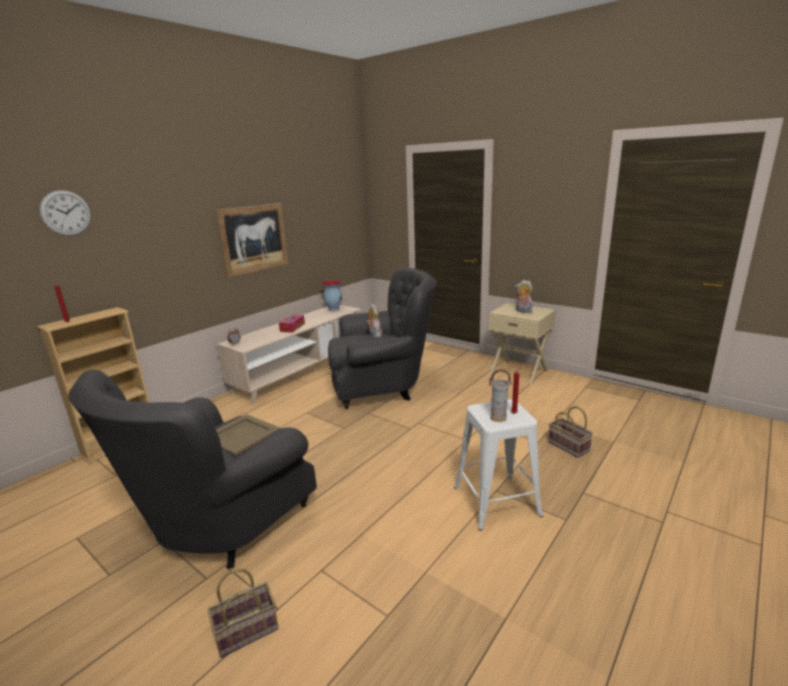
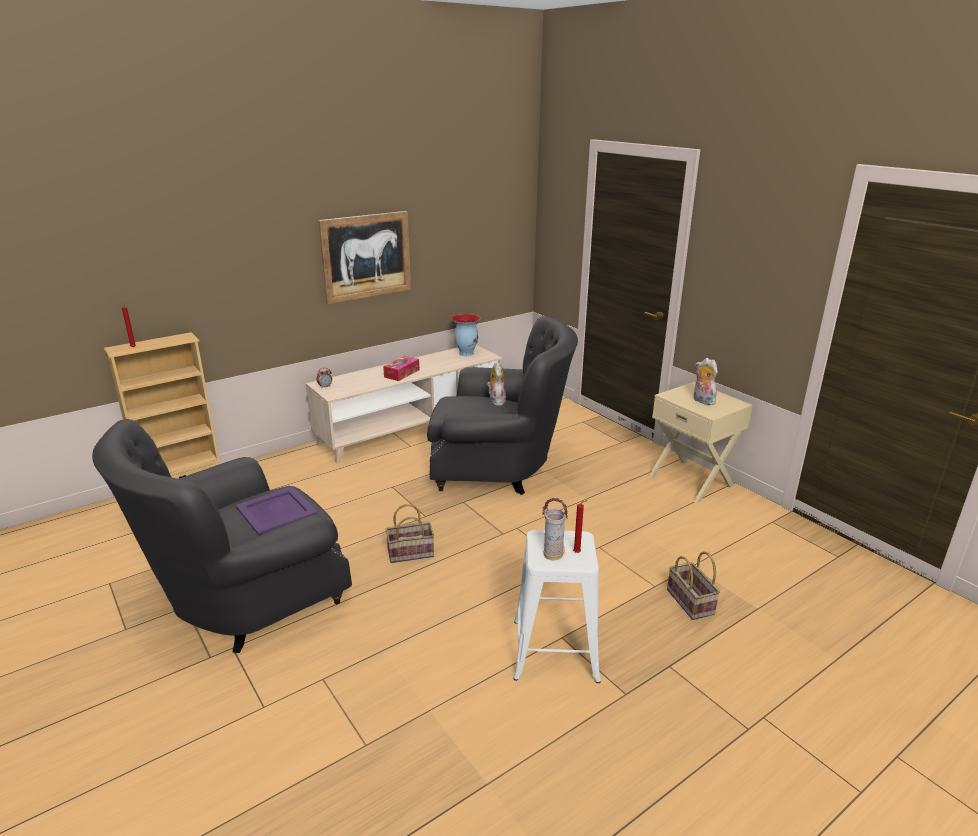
camera: 15 degrees right, 5 degrees up
(66, 213) = (141, 225): wall clock -> none
(242, 434) = (277, 511): beige tray -> purple tray
(248, 629) = (227, 719): basket -> basket (411, 552)

